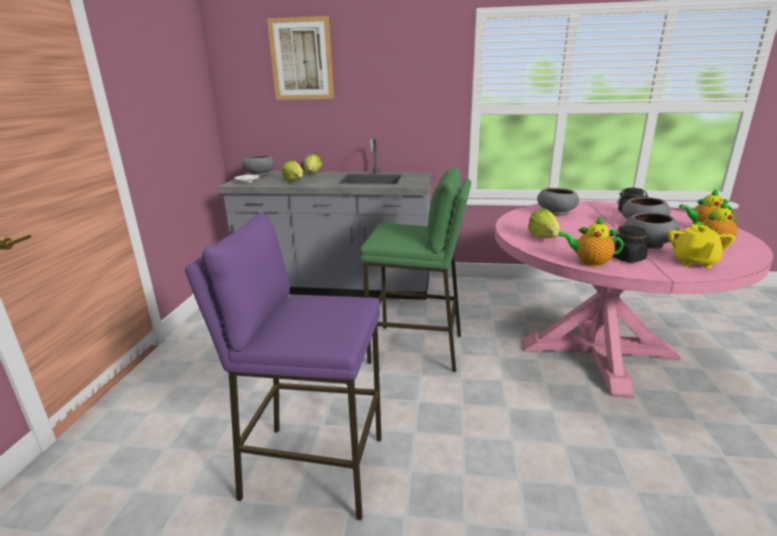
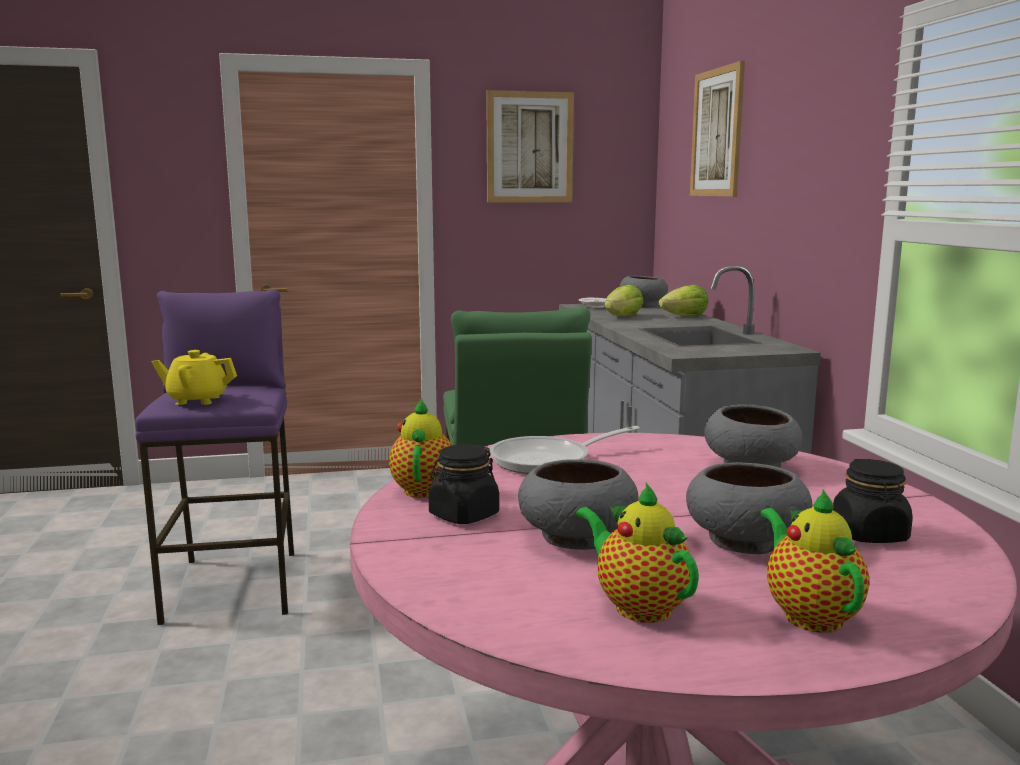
camera: 70 degrees right, 10 degrees down
(155, 65) = (529, 147): none -> picture
(543, 237) = (549, 461): lettuce -> frying pan
(693, 262) = (474, 571): yellow teapot -> yellow teapot (197, 400)

